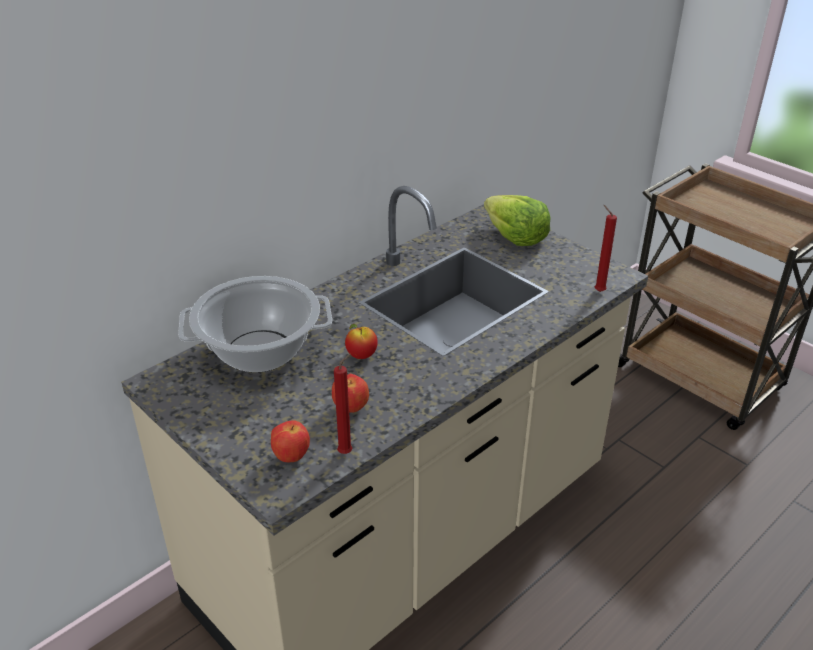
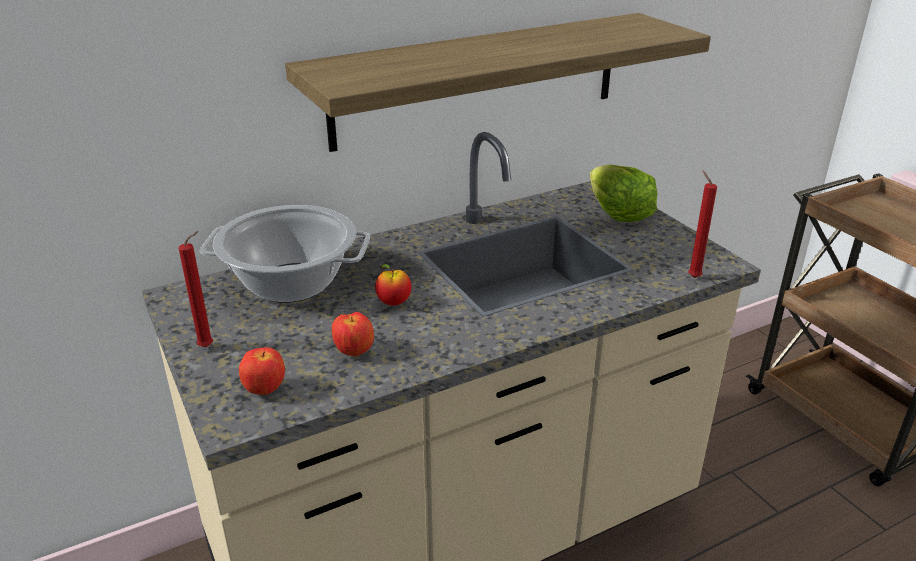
camera: 15 degrees right, 5 degrees down
(347, 452) = (326, 395): red candle -> red candle (209, 346)
(387, 135) = (479, 79): none -> shelf

